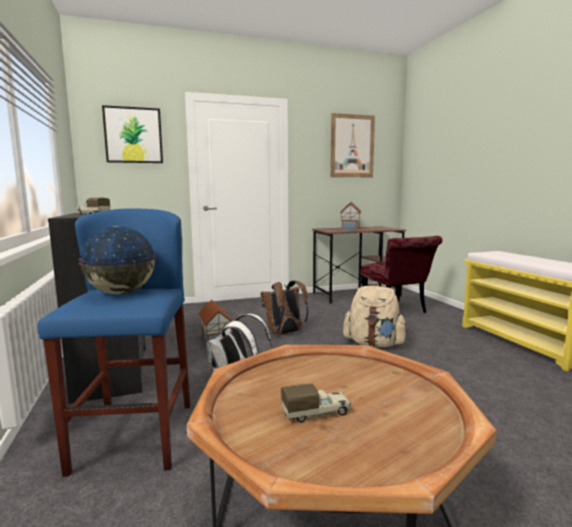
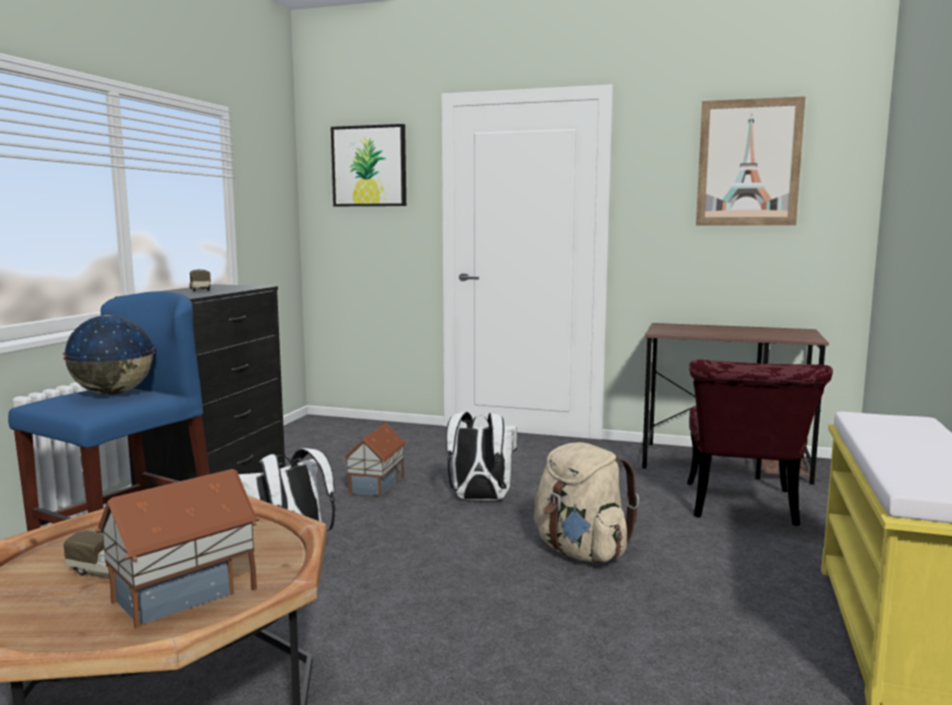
camera: 35 degrees right, 0 degrees up
(285, 333) = (479, 499): brown backpack -> white backpack
(351, 229) = (715, 330): toy house -> toy house (185, 596)

